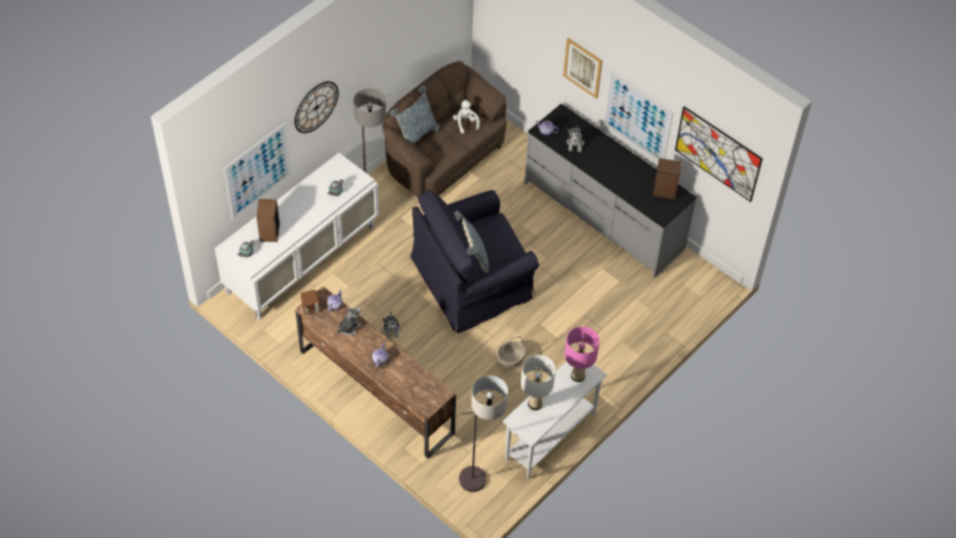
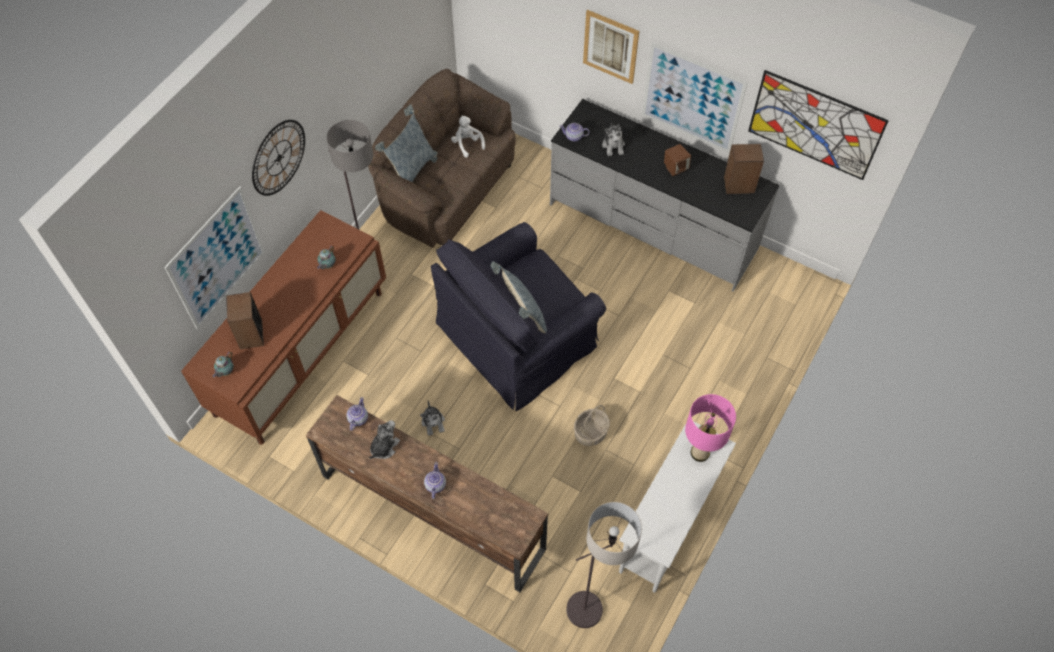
camera: 10 degrees left, 5 degrees up
(302, 261) = (302, 353): white cabinet -> brown cabinet
(311, 308) = (326, 430): brown speaker -> brown speaker (675, 168)
(535, 403) = (655, 505): white table lamp -> none

